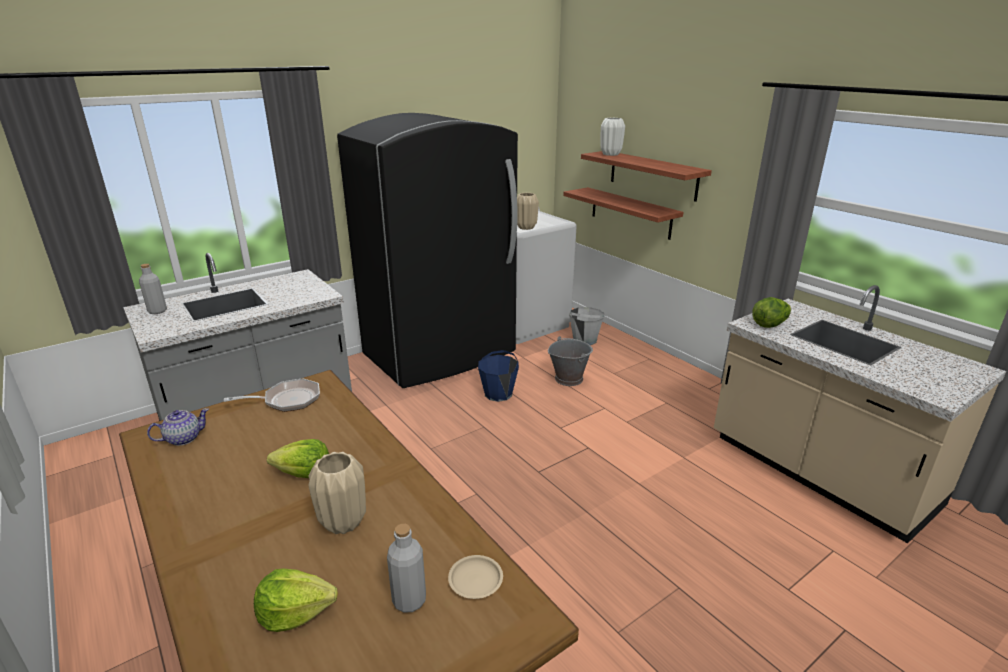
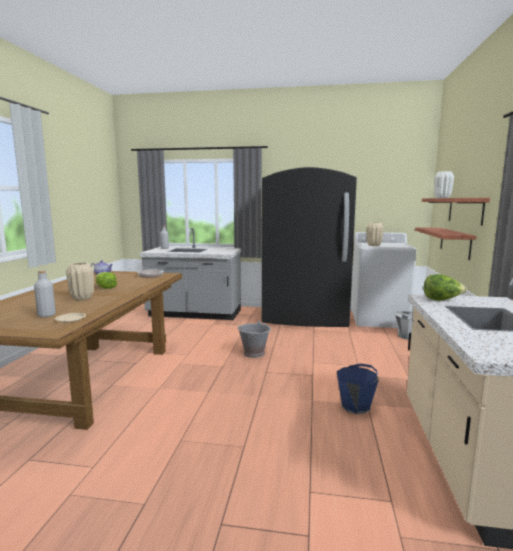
camera: 45 degrees right, 15 degrees down
(295, 612) = (24, 306): lettuce -> none
(498, 393) = (306, 339): blue bucket -> blue bucket (355, 406)
(568, 378) = (360, 347): grey bucket -> grey bucket (254, 353)

